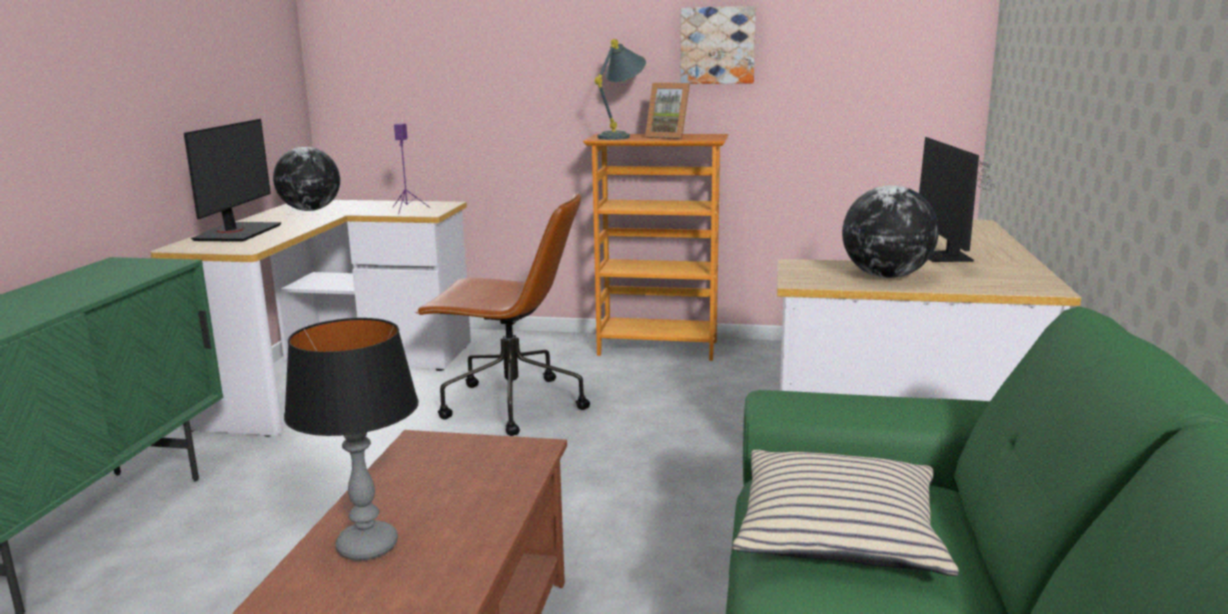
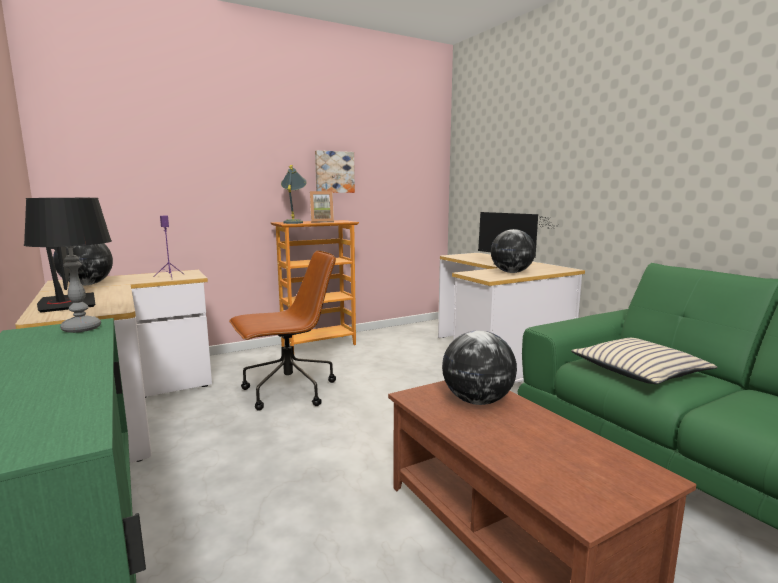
camera: 40 degrees left, 5 degrees down
(368, 547) = (519, 448): table lamp -> table lamp (82, 328)
(469, 476) = (477, 401): none -> globe

